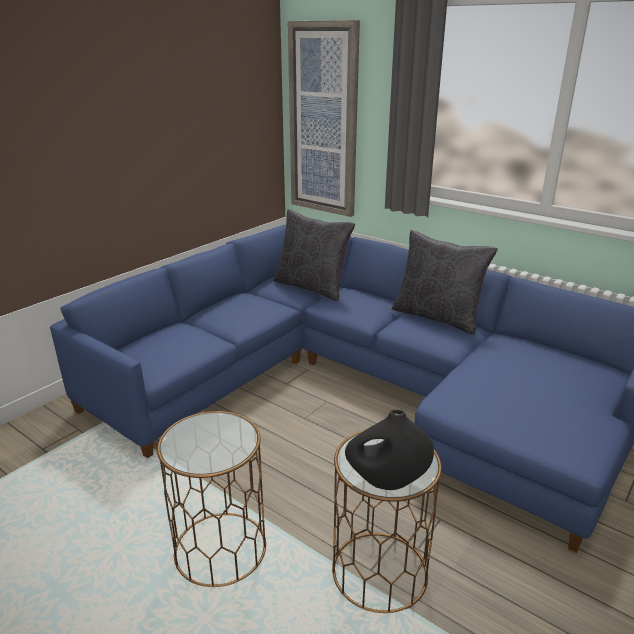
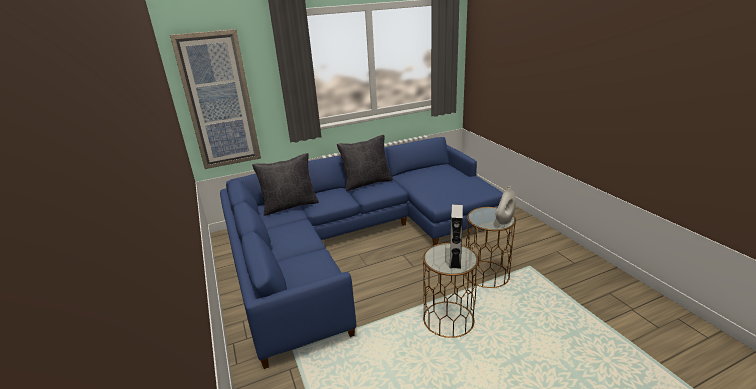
camera: 60 degrees left, 0 degrees up
(202, 447) = (455, 260): none -> grey speaker
(386, 482) = (504, 221): black vase -> white vase

